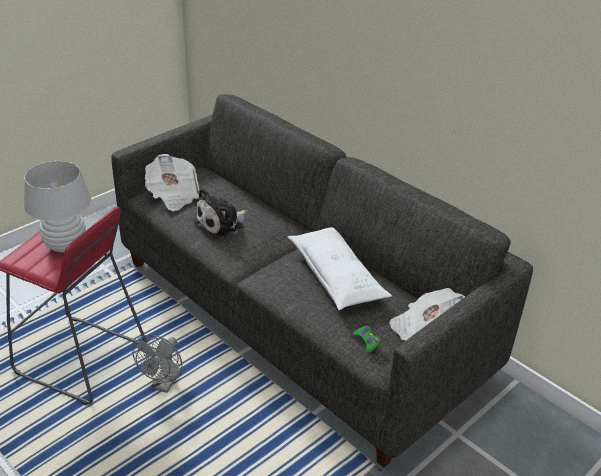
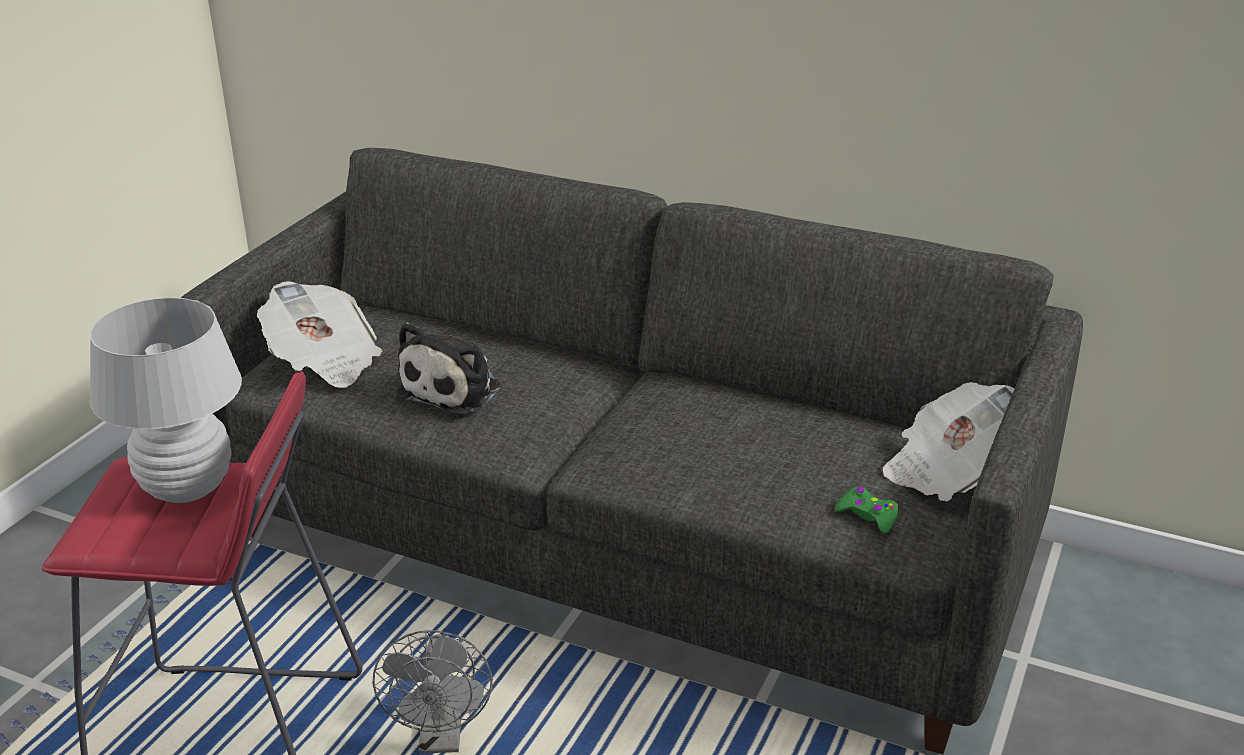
camera: 20 degrees left, 5 degrees down
(336, 276) = (735, 424): white pillow -> none

